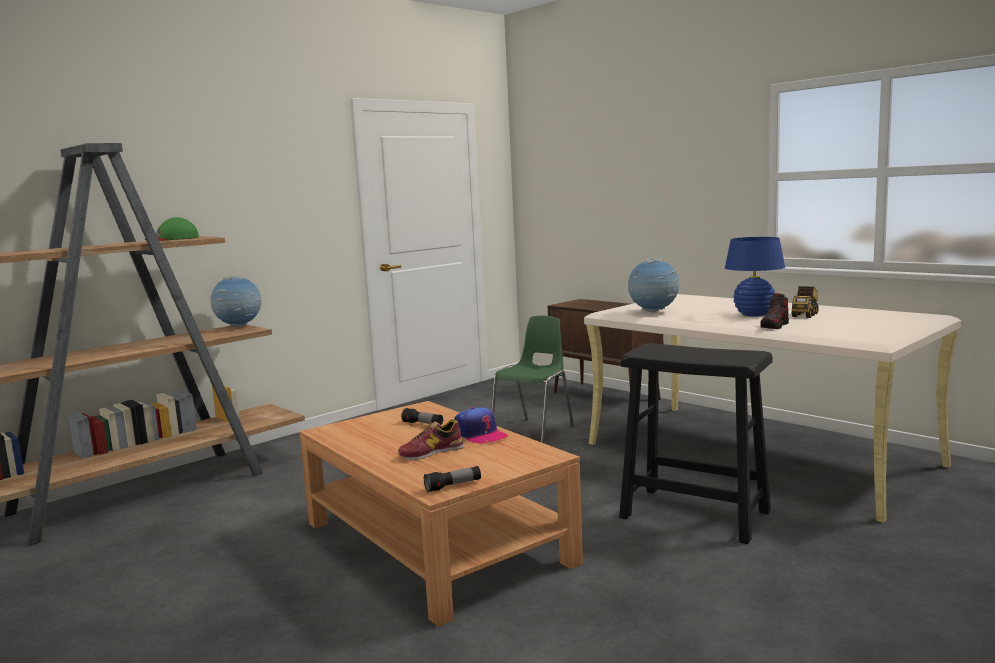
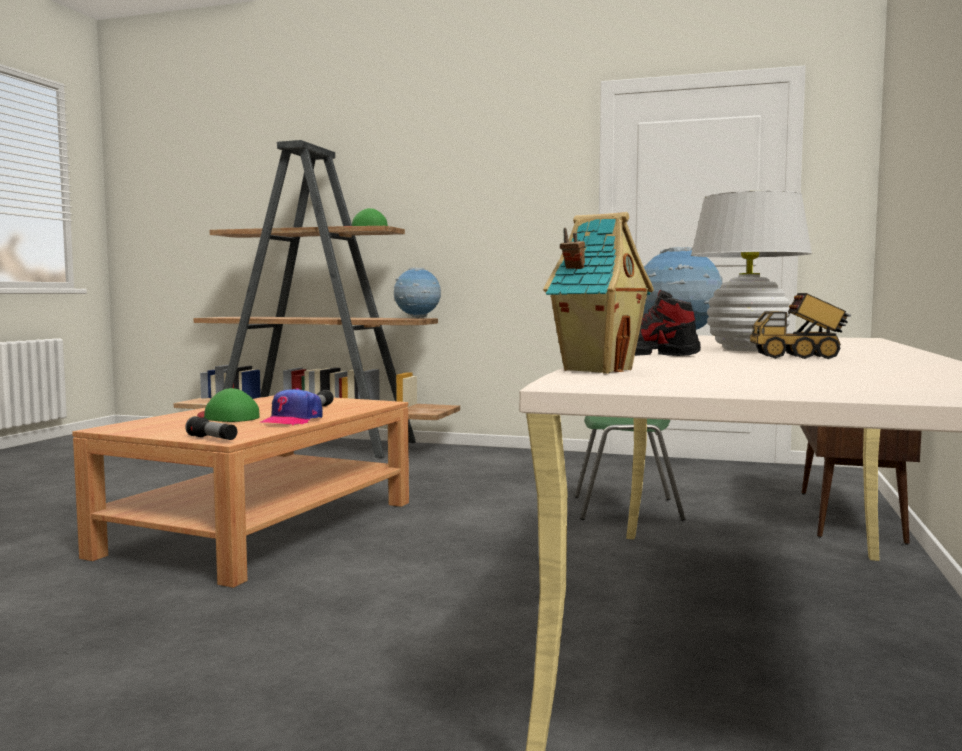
camera: 60 degrees right, 5 degrees down
(431, 452) = (227, 417): shoe -> green cap
(453, 486) = (124, 429): flashlight -> flashlight (212, 439)
(694, 514) = (428, 623): black stool -> none
(754, 314) = (747, 350): blue table lamp -> white table lamp
(864, 338) = (596, 370): none -> toy house

